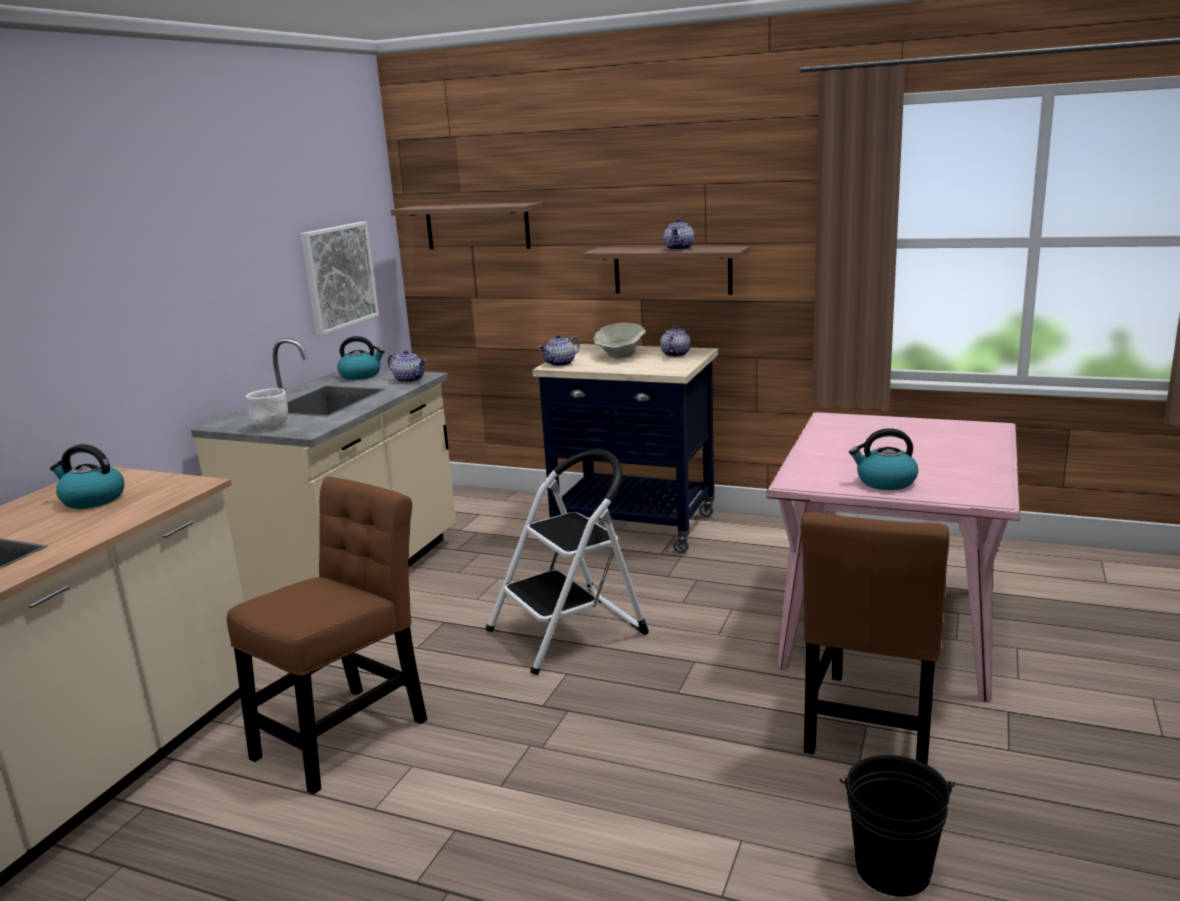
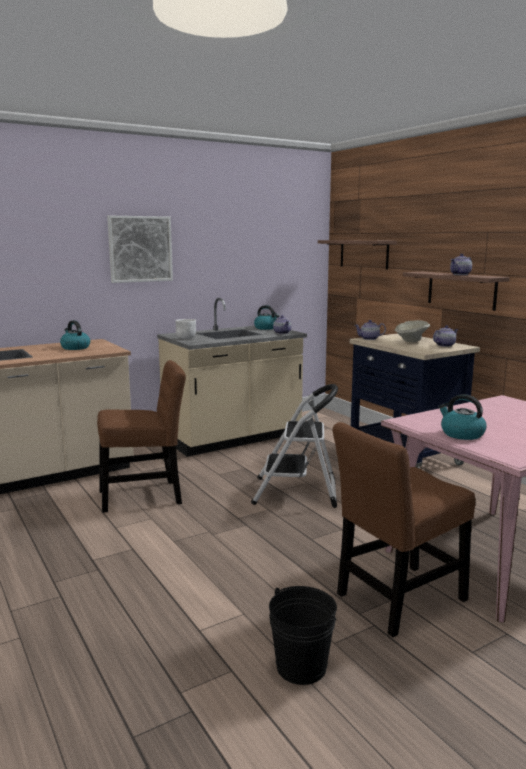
camera: 35 degrees right, 5 degrees down
(339, 277) = (276, 274): picture -> picture (140, 249)

